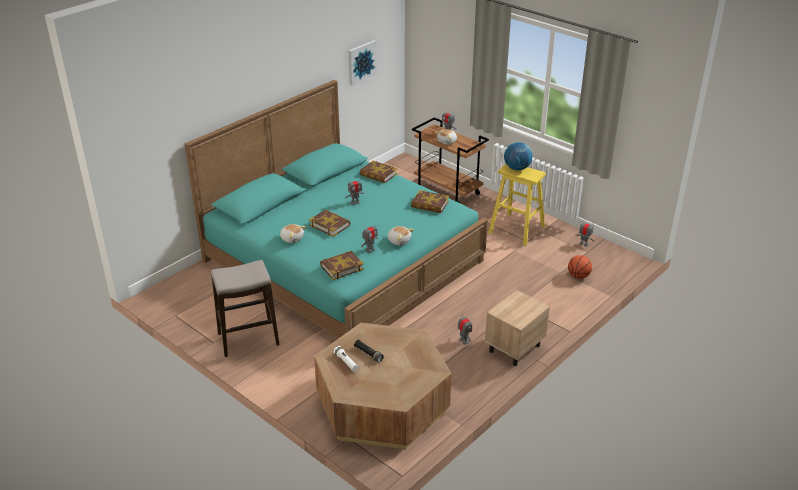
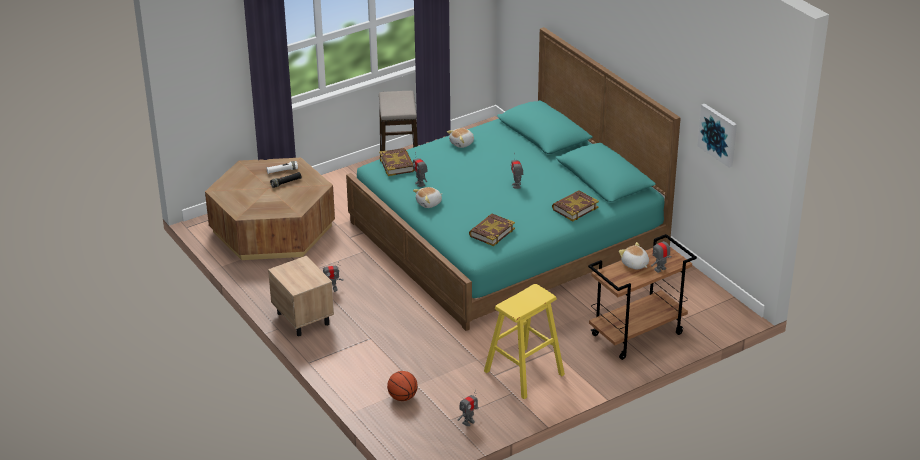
camera: 105 degrees right, 0 degrees up
(330, 225) = (476, 166): book -> none
(517, 168) = (534, 298): globe -> none

